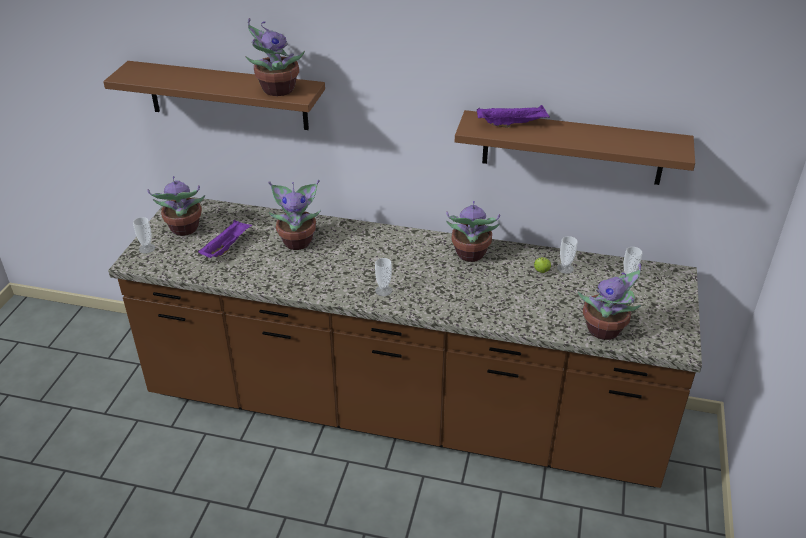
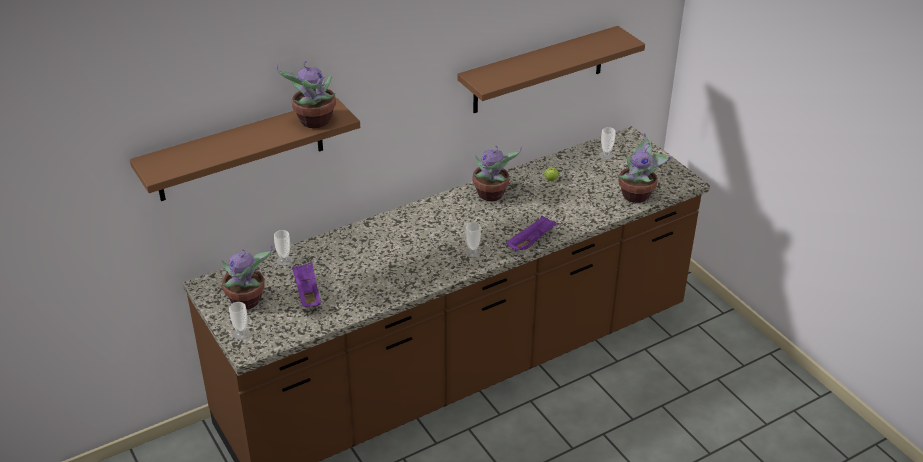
camera: 45 degrees left, 0 degrees up
(298, 241) = (355, 256): potted plant -> none
(512, 124) = (506, 69): purple tray -> purple tray (531, 241)
(565, 268) = (562, 169): cup -> cup (284, 260)

